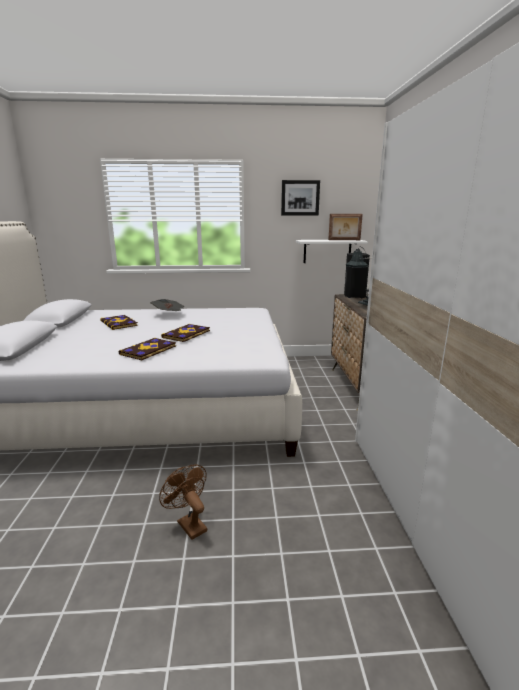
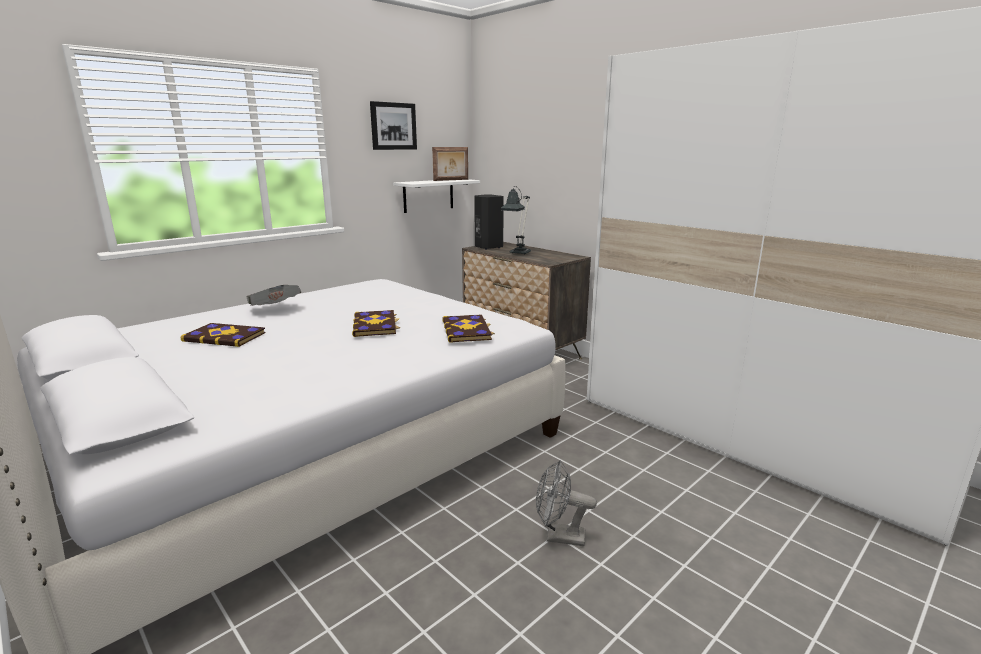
camera: 40 degrees left, 0 degrees up
(149, 350) = (372, 354): book -> book (467, 330)
(188, 524) = (559, 536): brown fan -> grey fan

